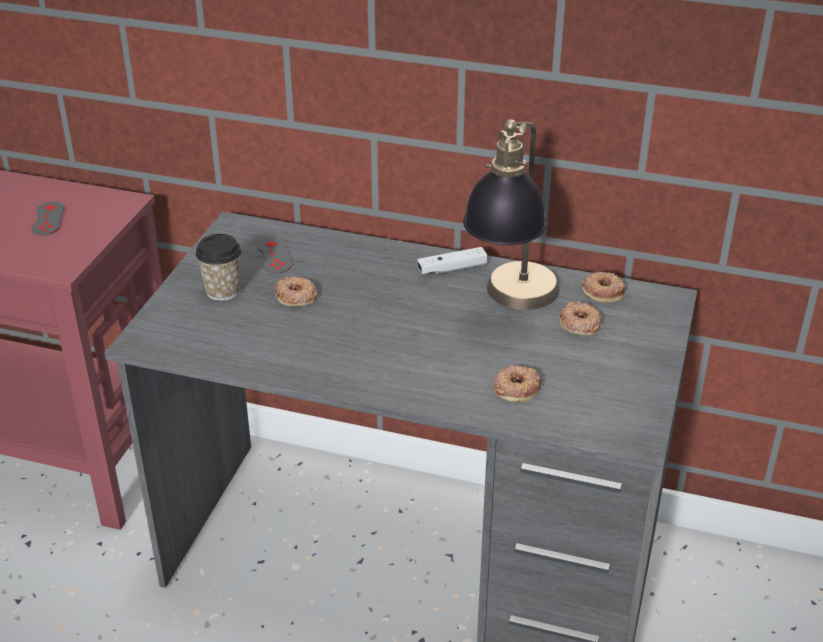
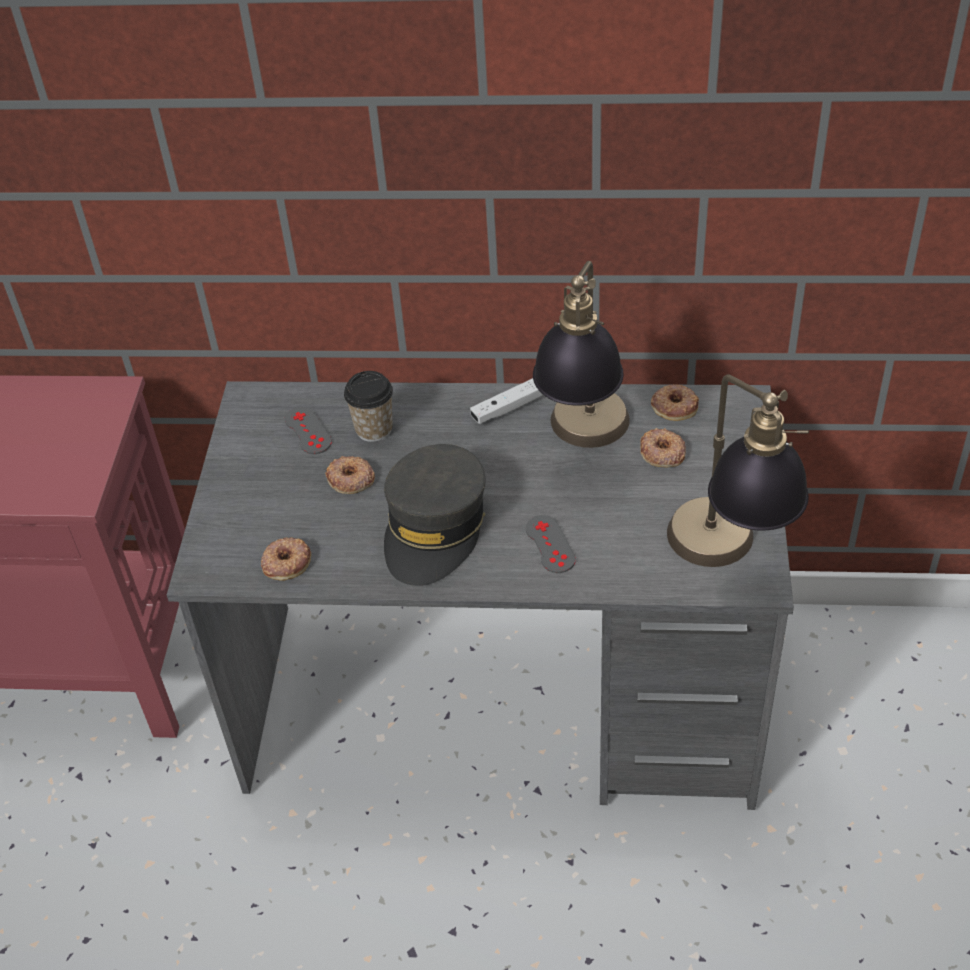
camera: 10 degrees left, 10 degrees up
(48, 219) = (33, 433): grey game controller -> grey game controller (550, 544)
(223, 291) = (268, 488): cup -> cup (374, 429)
(354, 344) = (435, 528): none -> grey cap
(516, 388) = (621, 546): donut -> donut (286, 562)
(612, 416) = (727, 561): none -> table lamp

